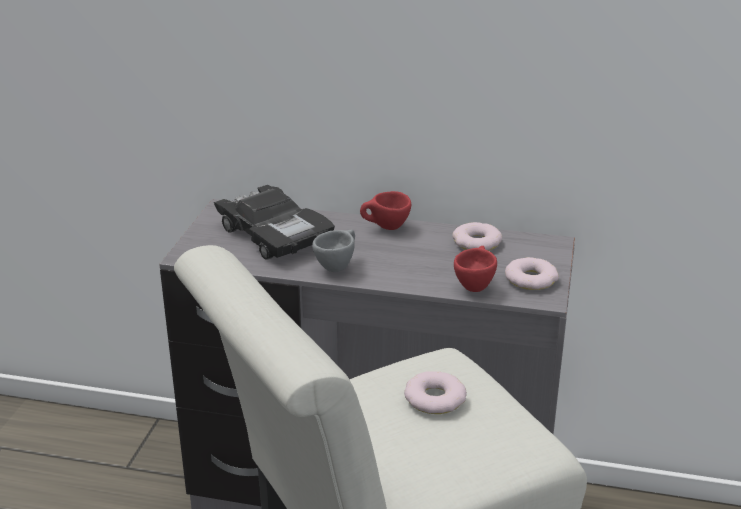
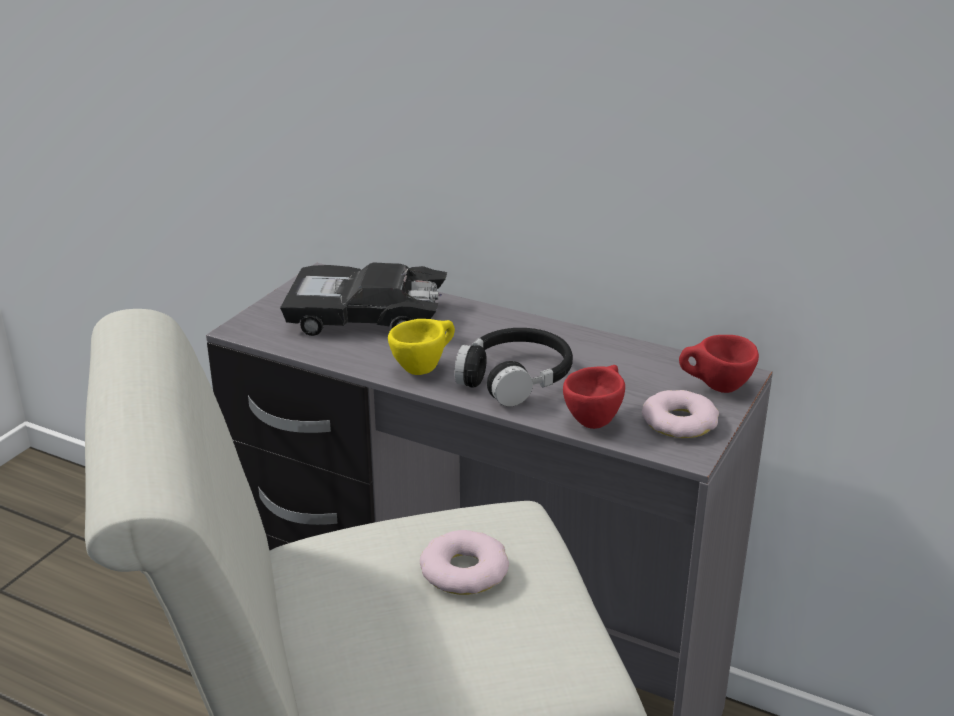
camera: 15 degrees right, 0 degrees up
(274, 235) = (366, 316): black toy car -> black toy car turned 120 degrees clockwise
(337, 266) = (424, 367): grey cup -> yellow cup
(385, 228) = (514, 326): red cup -> red cup (715, 388)
(405, 265) = (515, 378): none -> black headphones
(477, 242) = (628, 361): donut -> none

